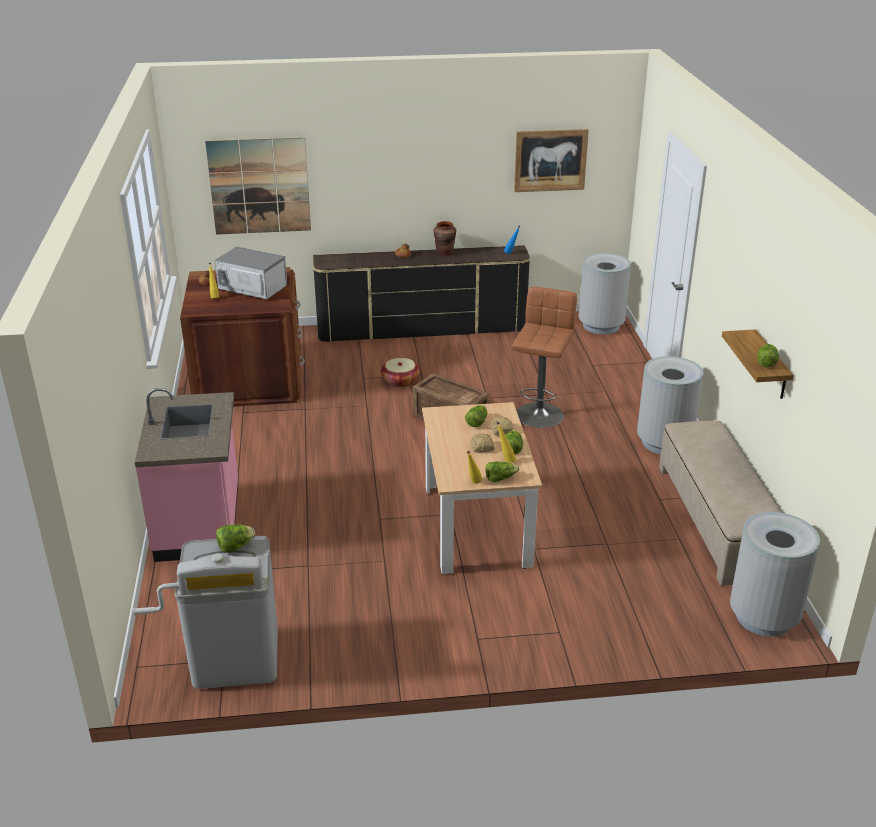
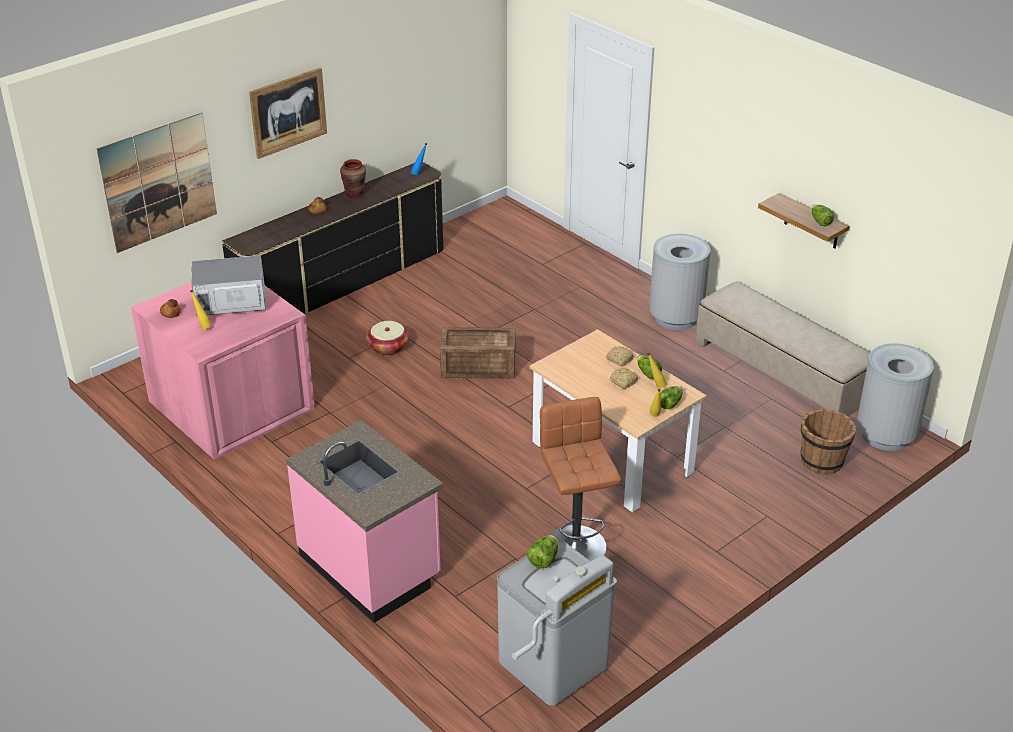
camera: 35 degrees left, 5 degrees up
(248, 379) = (232, 404): brown dresser -> pink dresser
(476, 422) = (591, 360): lettuce -> none
(540, 415) = (551, 332): brown stool -> brown stool (576, 546)
(550, 160) = (434, 65): picture -> picture (288, 112)
(601, 326) = (506, 220): grey trash can -> none
(668, 611) = (822, 461): none -> brown bucket

